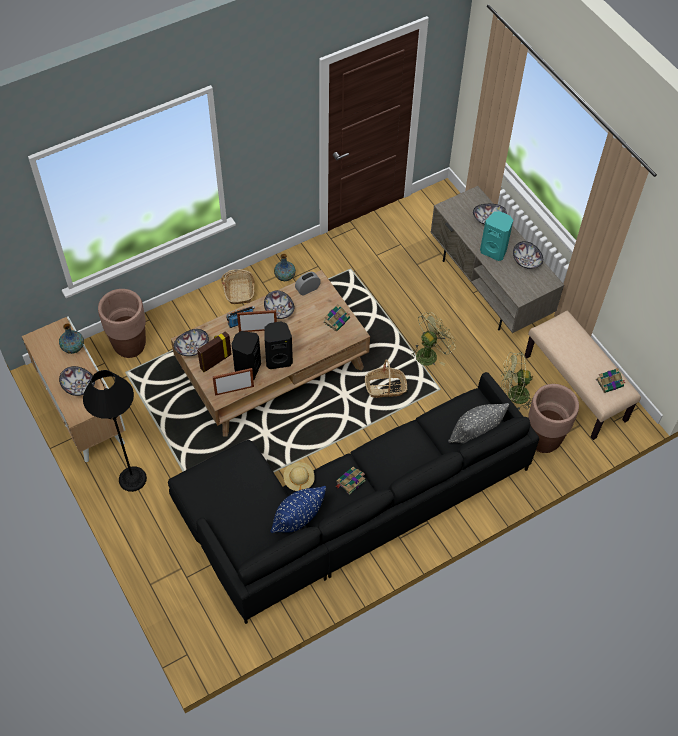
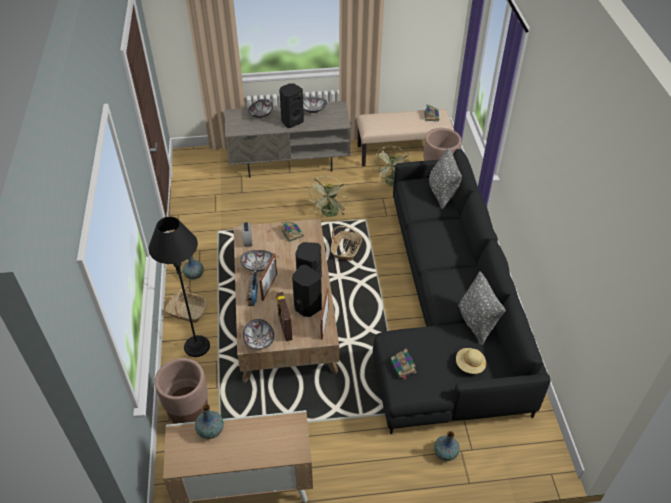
camera: 65 degrees left, 10 degrees down
(79, 386) = (264, 438): bowl -> none
(132, 479) = (347, 463): black floor lamp -> black floor lamp (197, 346)
(173, 555) = (445, 453): none -> vase
(297, 520) = (476, 323): blue pillow -> grey pillow
(299, 480) = (437, 310): beige hat -> beige hat (469, 365)
(350, 482) = (454, 276): book -> book (403, 367)
(429, 353) = (330, 214): green fan -> green fan turned 150 degrees counterclockwise
(494, 250) = (292, 121): turquoise speaker -> black speaker

